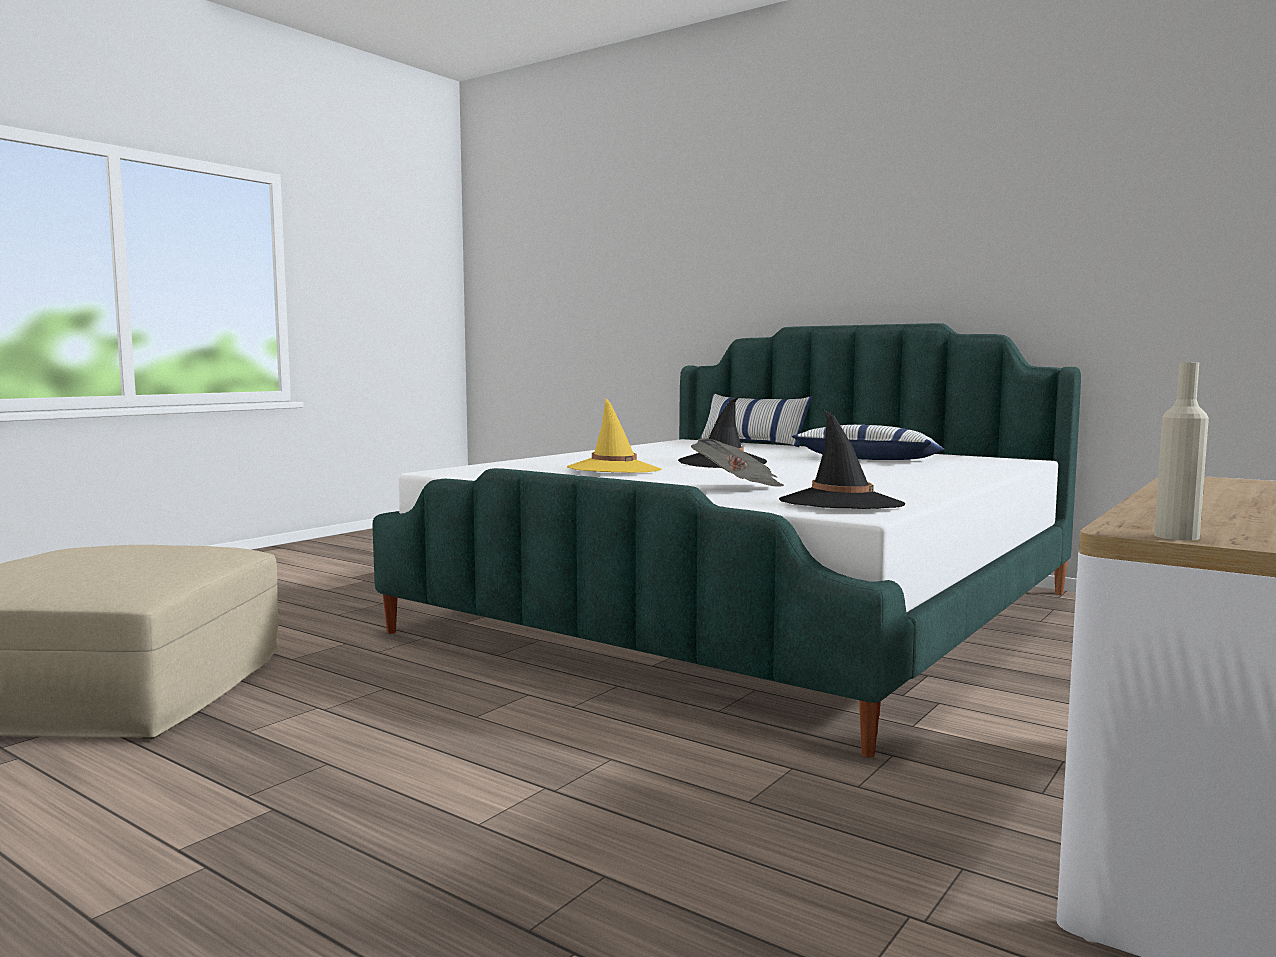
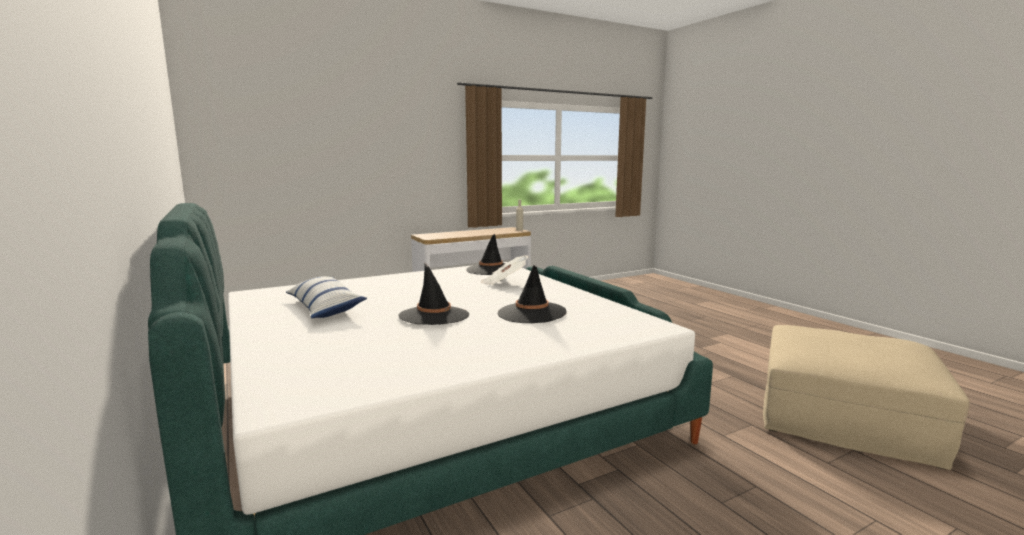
camera: 155 degrees left, 5 degrees up
(614, 470) = (531, 313): yellow hat -> black hat
(753, 443) = (249, 373): pillow -> none

